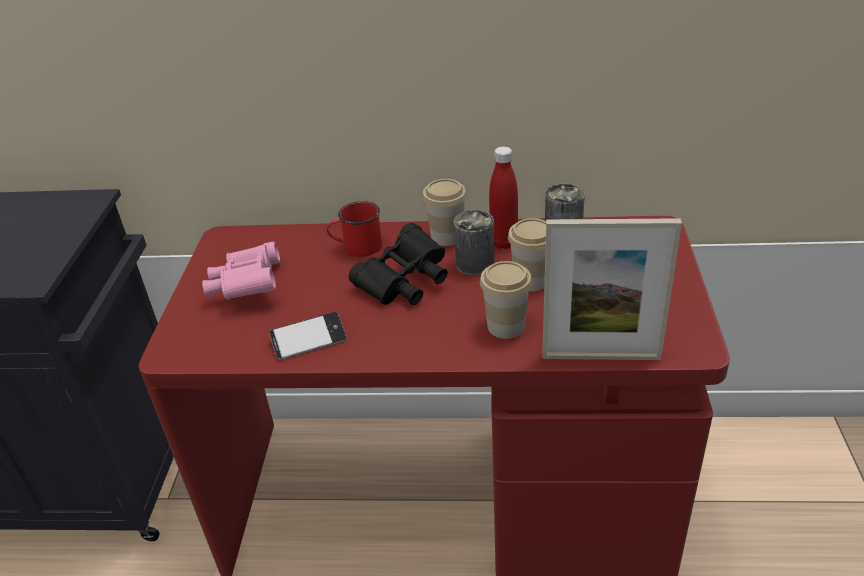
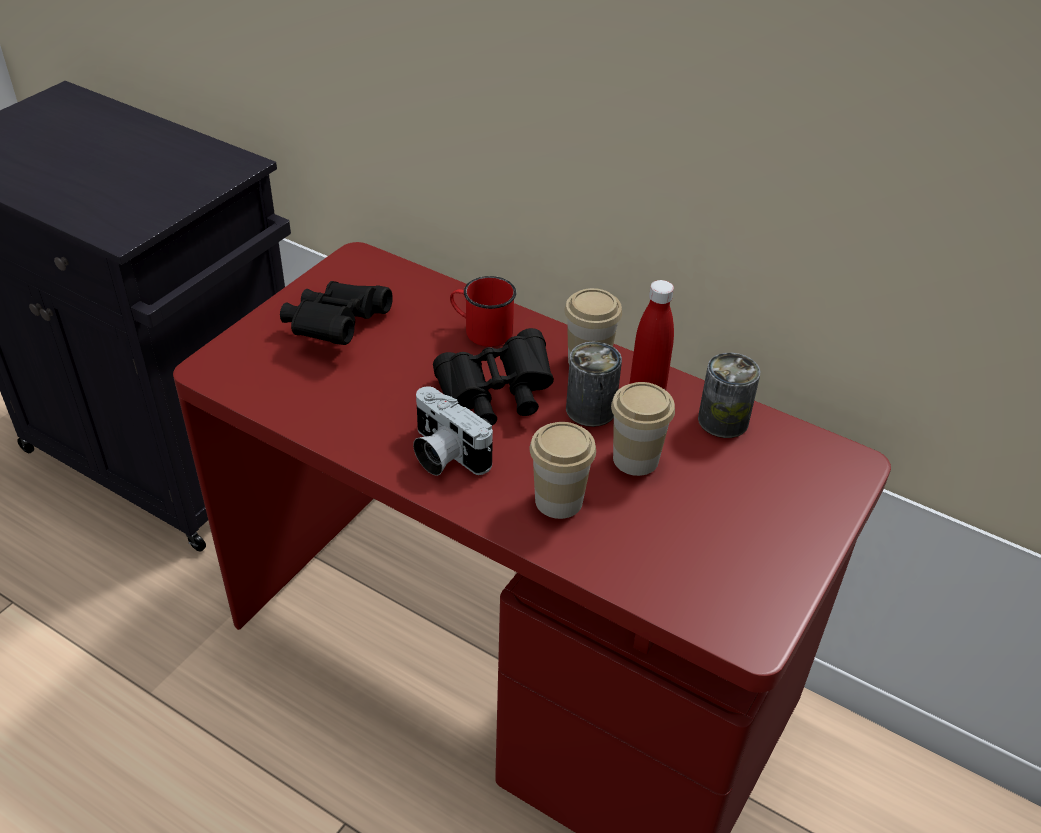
camera: 25 degrees right, 5 degrees up
(247, 287) = (336, 328): pink binoculars -> black binoculars
(309, 341) = (346, 418): phone -> none
(402, 333) = (444, 454): none -> camera
(601, 356) = (630, 589): picture frame -> none

